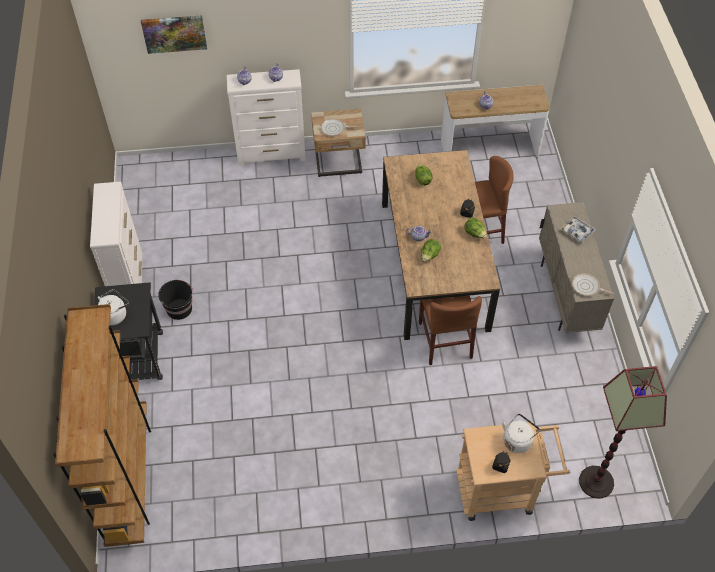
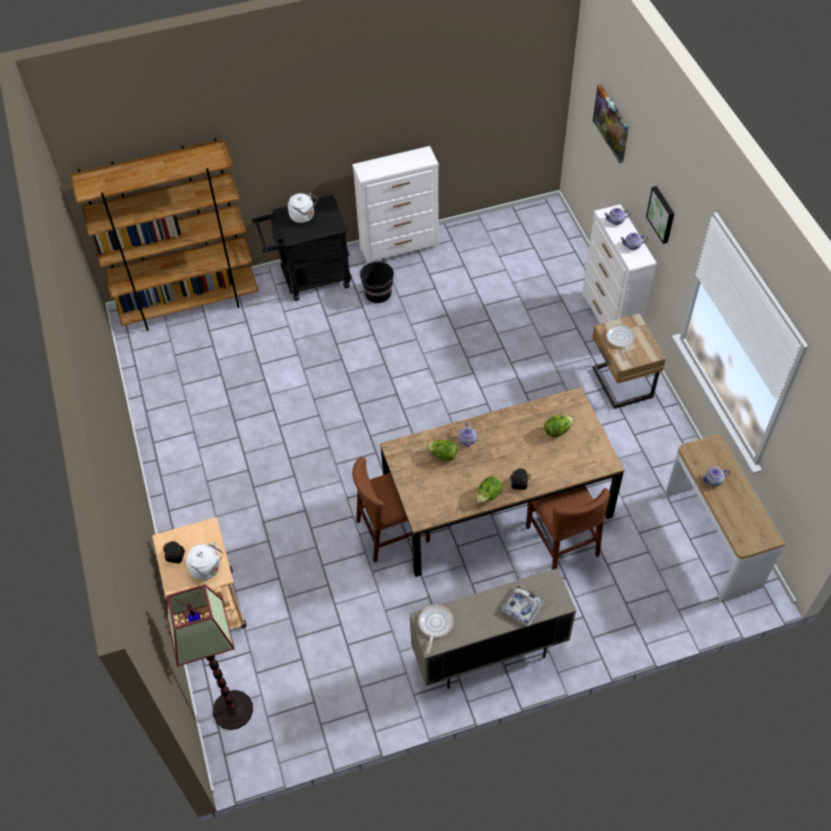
camera: 80 degrees right, 0 degrees up
(282, 35) = (662, 214): none -> picture

